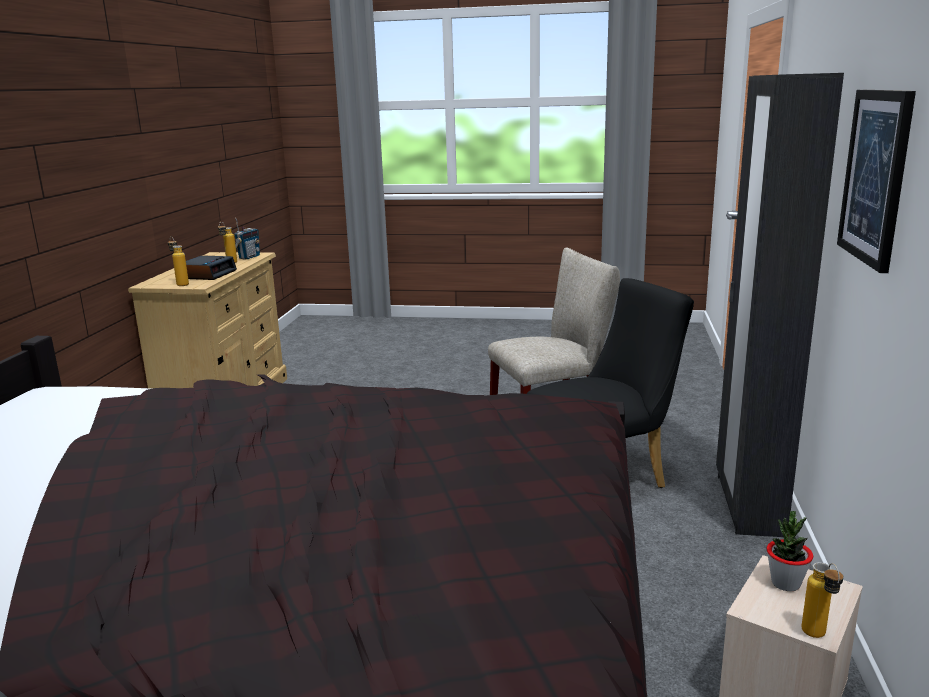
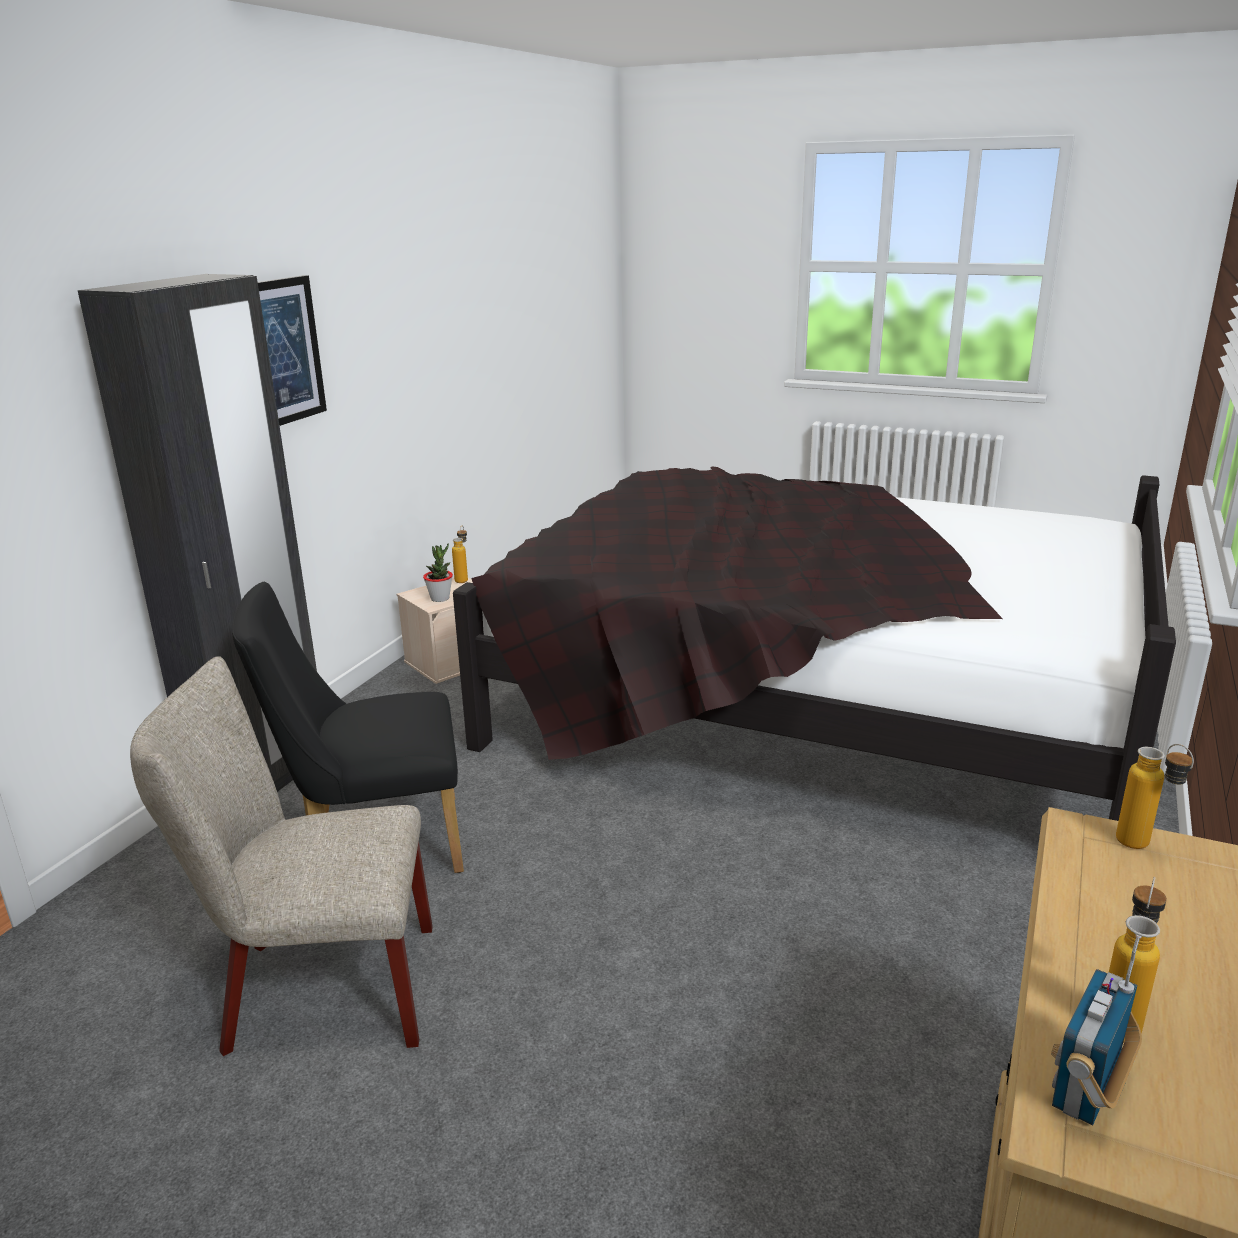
camera: 165 degrees left, 5 degrees up
(206, 274) = (1125, 913): alarm clock -> none

